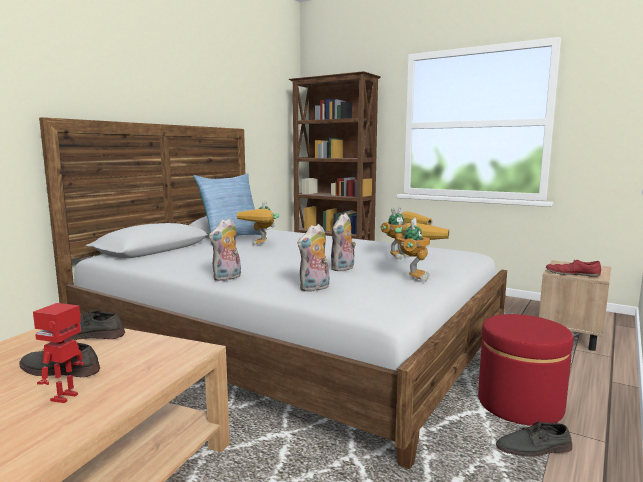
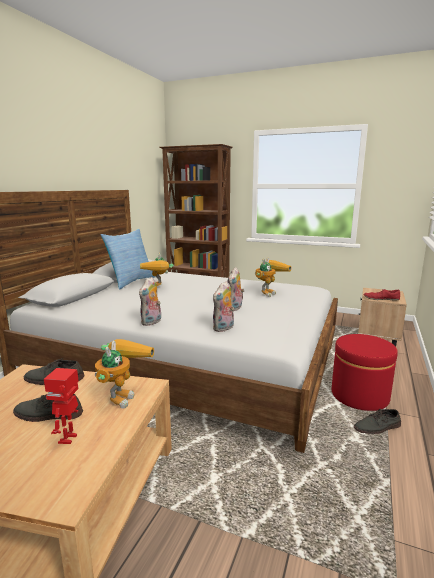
camera: 10 degrees left, 5 degrees up
(415, 275) = (289, 311): toy robot -> toy robot (122, 394)

